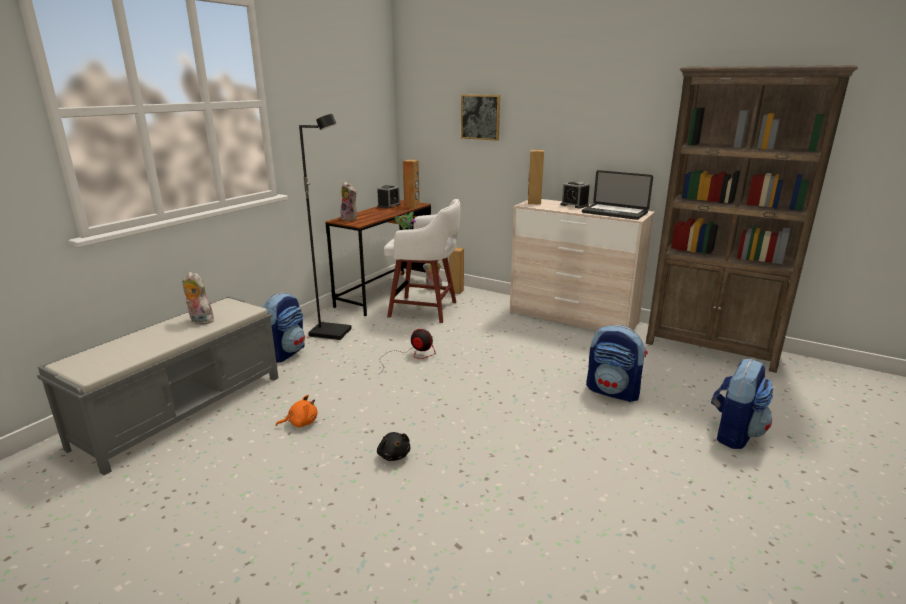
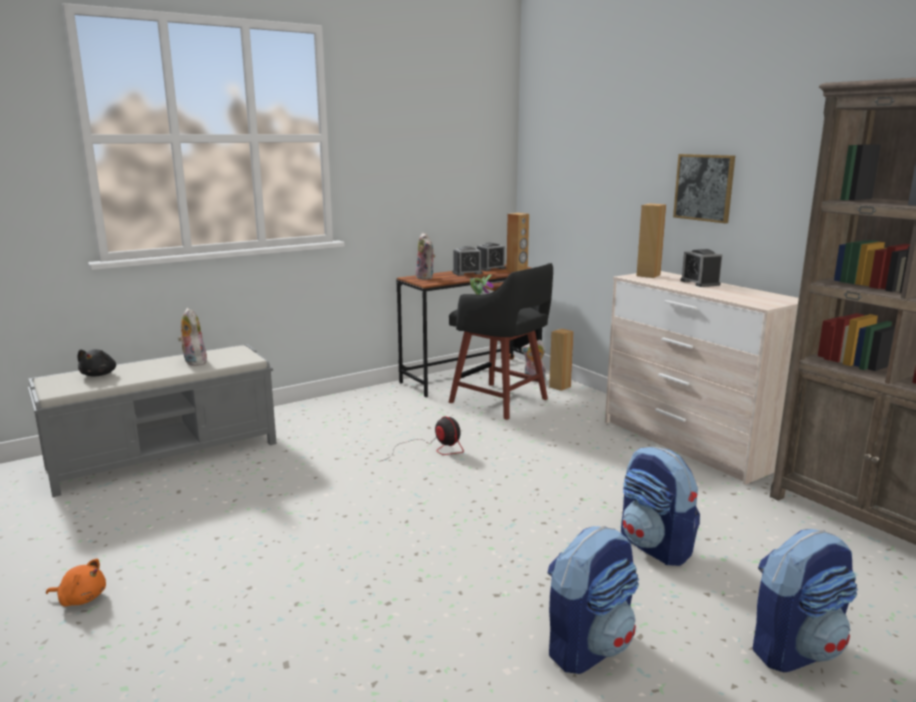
camera: 25 degrees right, 5 degrees down
(285, 353) = (307, 420): backpack -> backpack (588, 646)
(301, 423) = (255, 492): orange plush toy -> orange plush toy (81, 598)
(331, 332) = (372, 408): black floor lamp -> none
(377, 211) = (467, 273): none -> alarm clock
(393, 455) = (313, 549): black plush toy -> black plush toy (99, 374)
(425, 310) = (501, 401): white stool -> black stool
(480, 117) = (604, 161): picture -> picture (704, 187)
(614, 213) = (743, 296): laptop -> none

